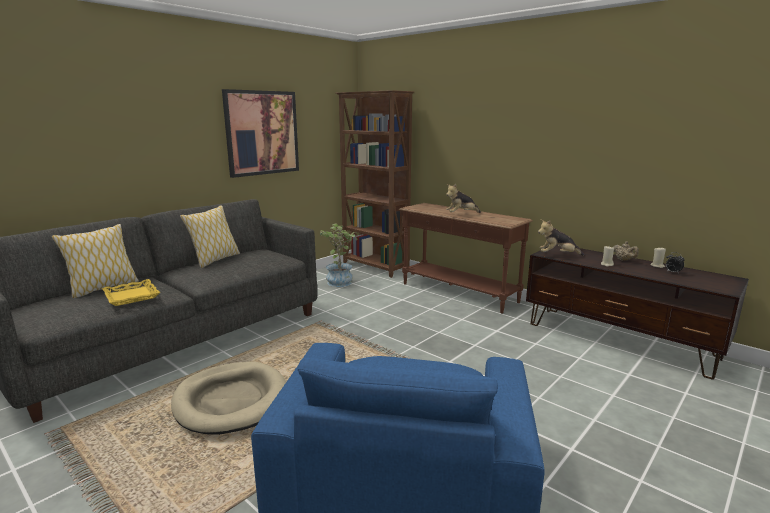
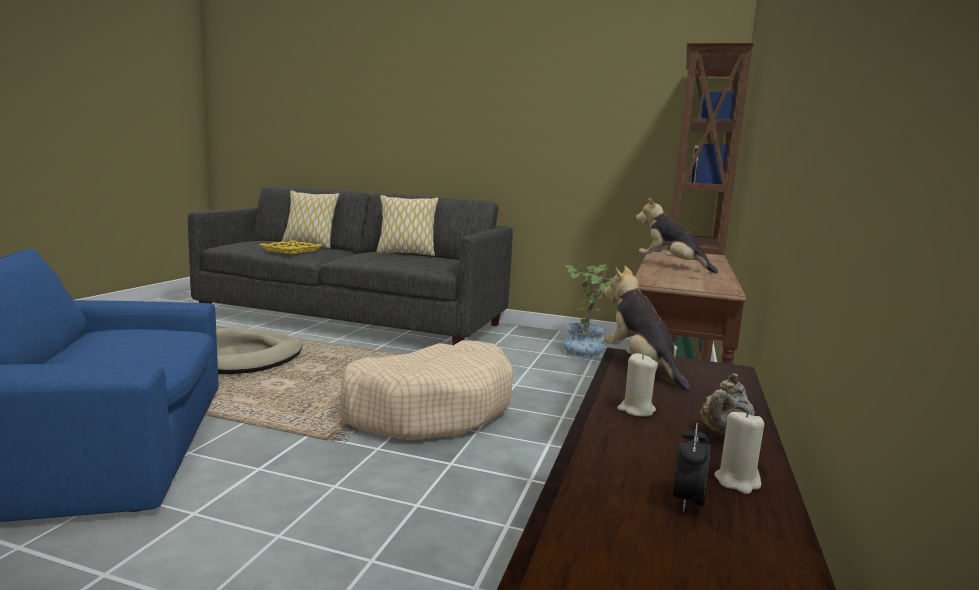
camera: 65 degrees right, 5 degrees down
(262, 133) = (546, 125): picture -> none
(402, 339) = (429, 409): none -> beige dog bed

